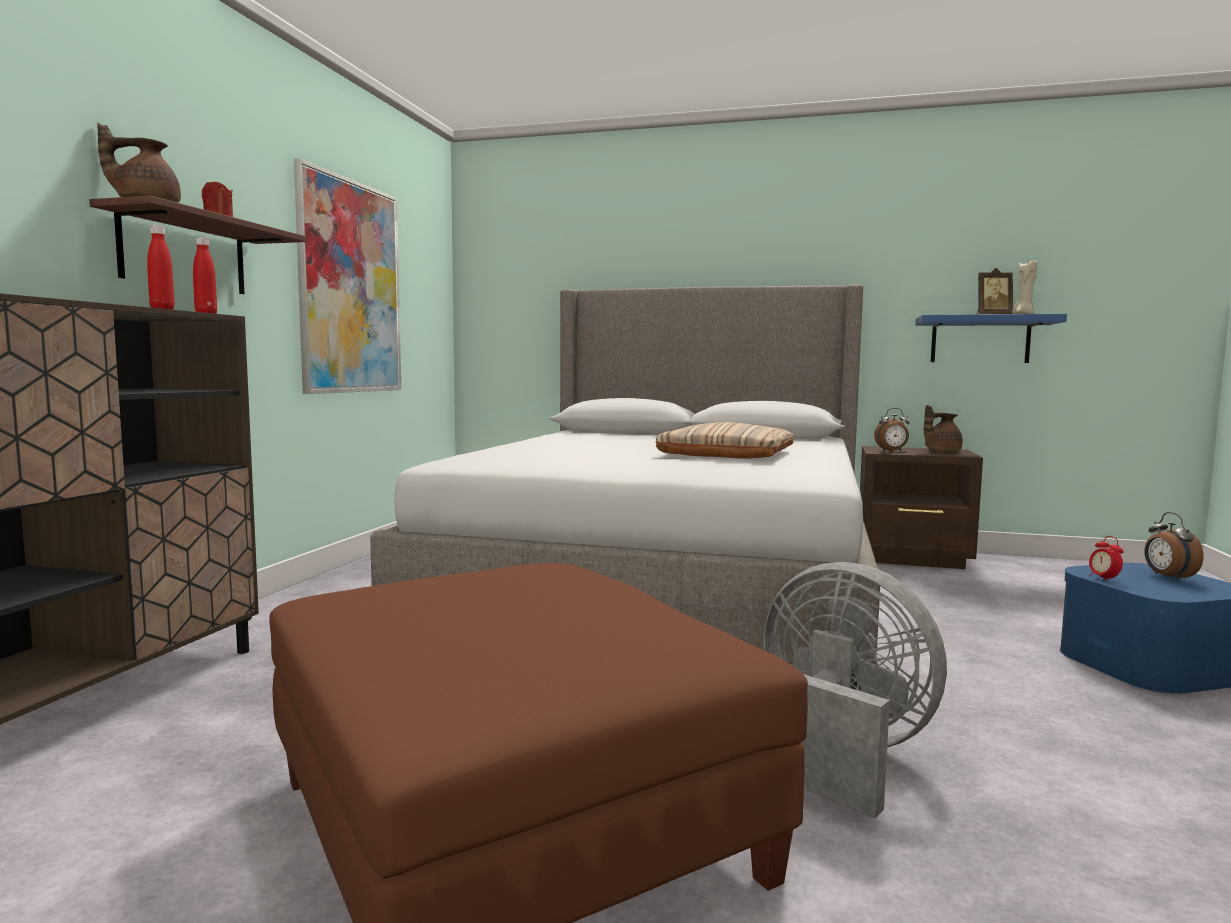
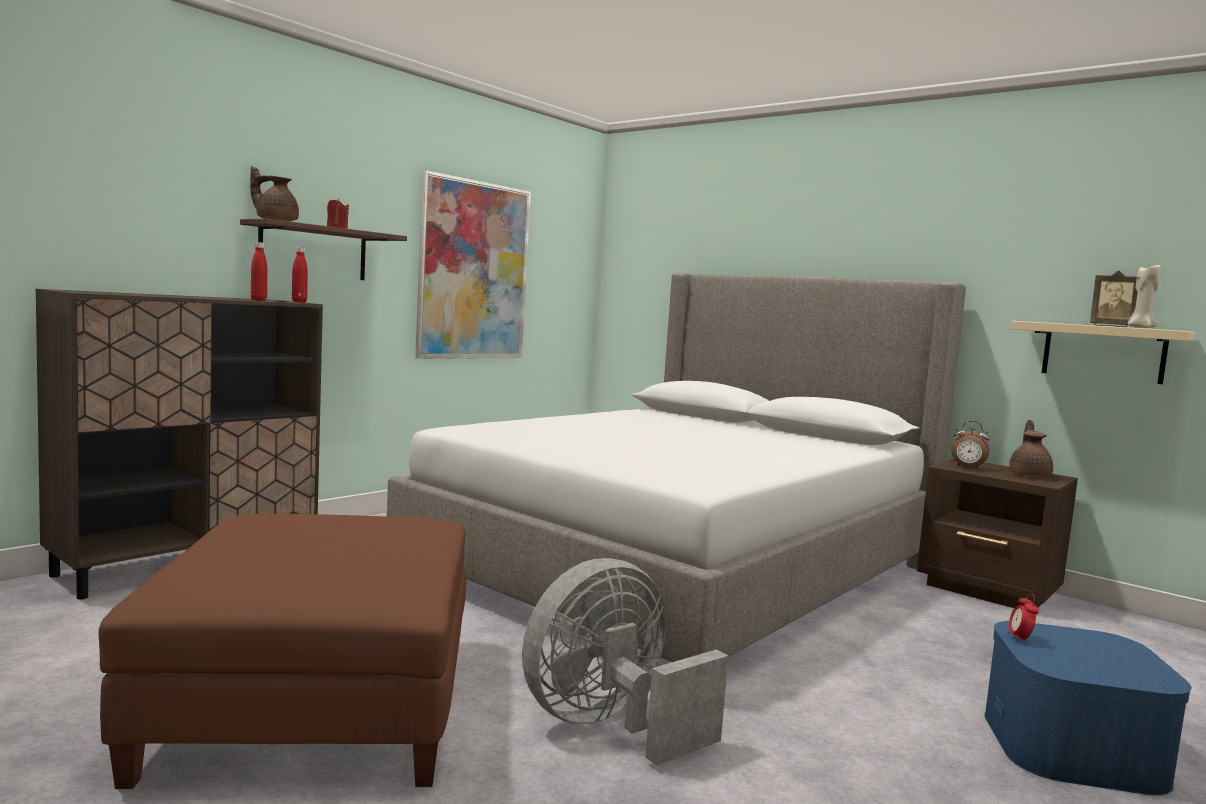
camera: 25 degrees right, 0 degrees up
(726, 453) = (709, 449): beige pillow -> none
(840, 753) = (610, 726): grey fan -> grey fan turned 105 degrees counterclockwise
(941, 451) = (1029, 475): brown teapot -> brown teapot turned 105 degrees clockwise
(980, 340) = (1103, 352): blue shelf -> beige shelf
(1168, 577) = (1109, 654): alarm clock -> none

